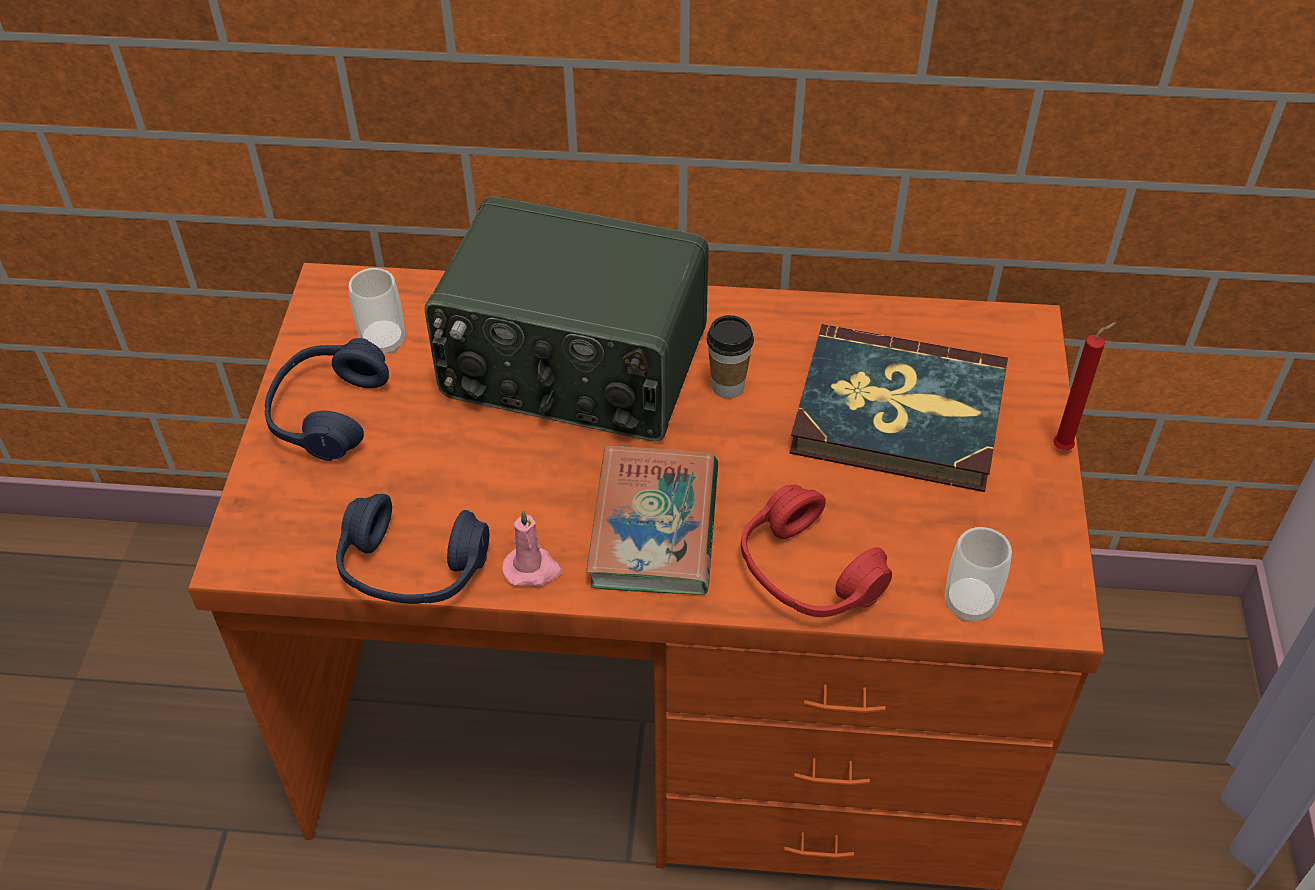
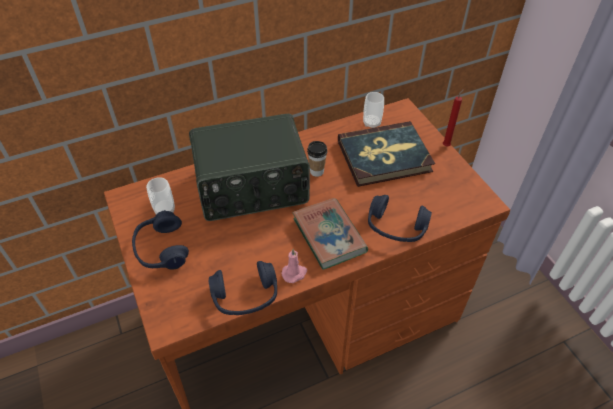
camera: 30 degrees left, 0 degrees up
(807, 573) = (396, 227): red headphones -> blue headphones
(969, 603) = (457, 213): cup -> cup (371, 123)

